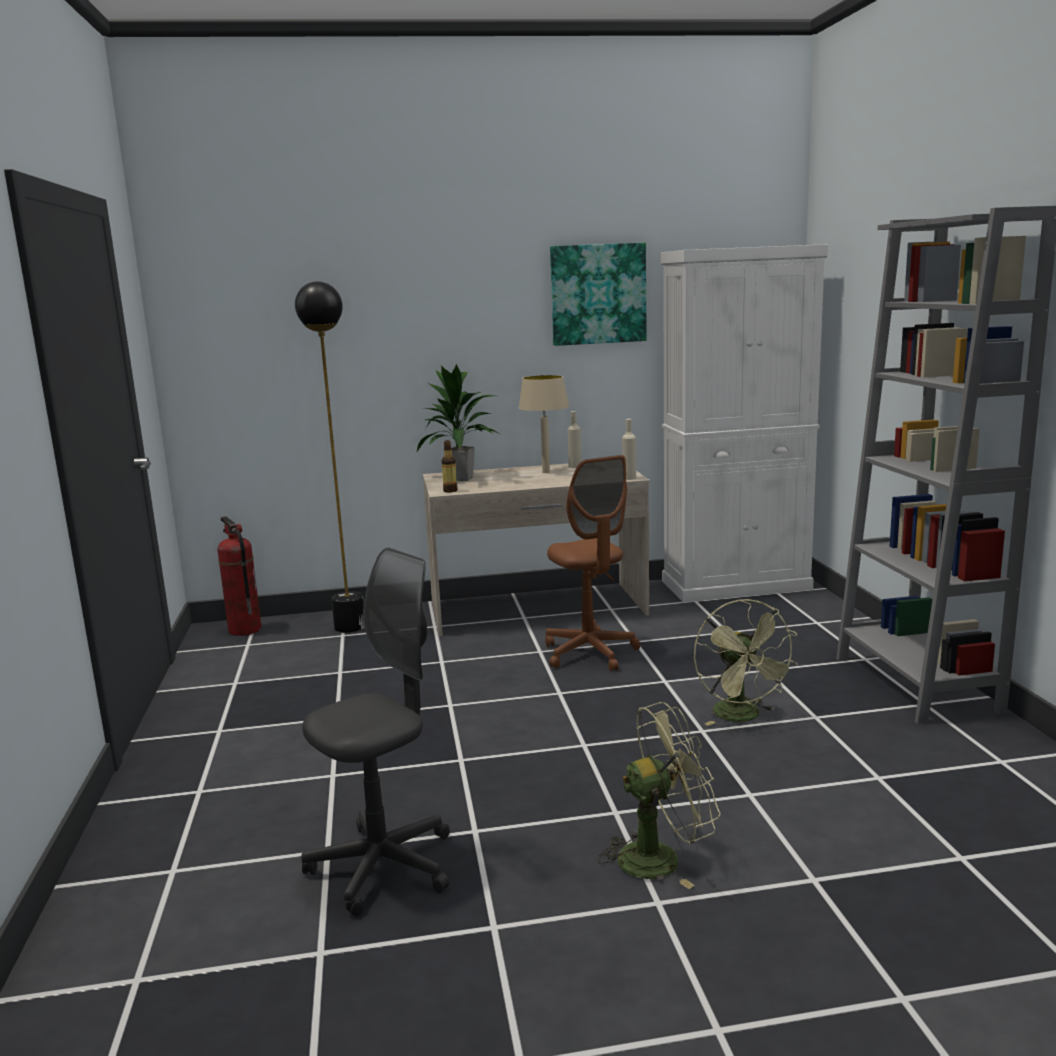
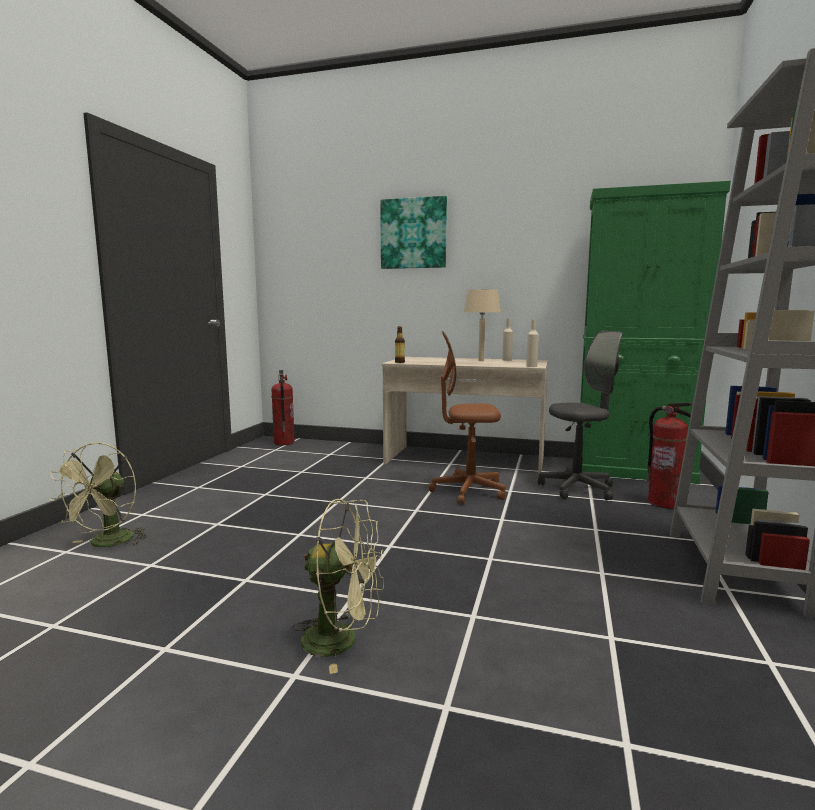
camera: 25 degrees right, 5 degrees down
(349, 627) = (339, 451): black floor lamp -> none
(383, 867) = (163, 585): grey office chair -> grey office chair (577, 489)
(462, 478) = (421, 359): potted plant -> none
(590, 653) = (468, 491): brown office chair -> brown office chair turned 90 degrees clockwise
(598, 294) = (538, 233): picture -> picture (413, 233)
(736, 585) = (633, 471): white cabinet -> green cabinet
(743, 717) = (536, 557): green fan -> green fan (107, 544)
(800, 622) = (663, 503): none -> fire extinguisher

